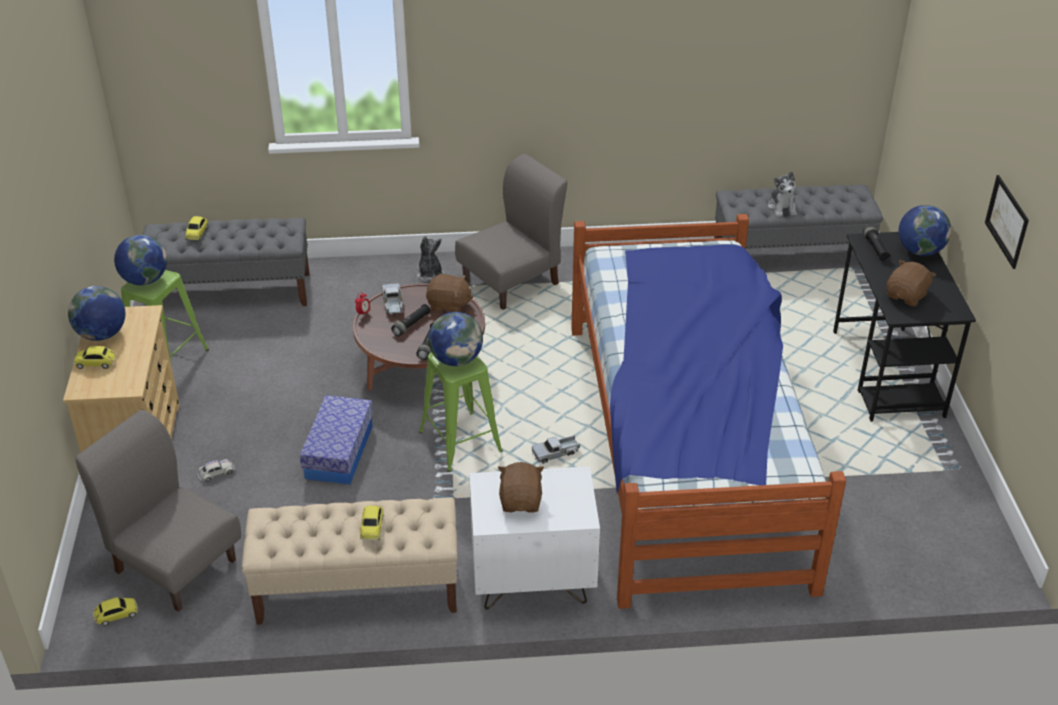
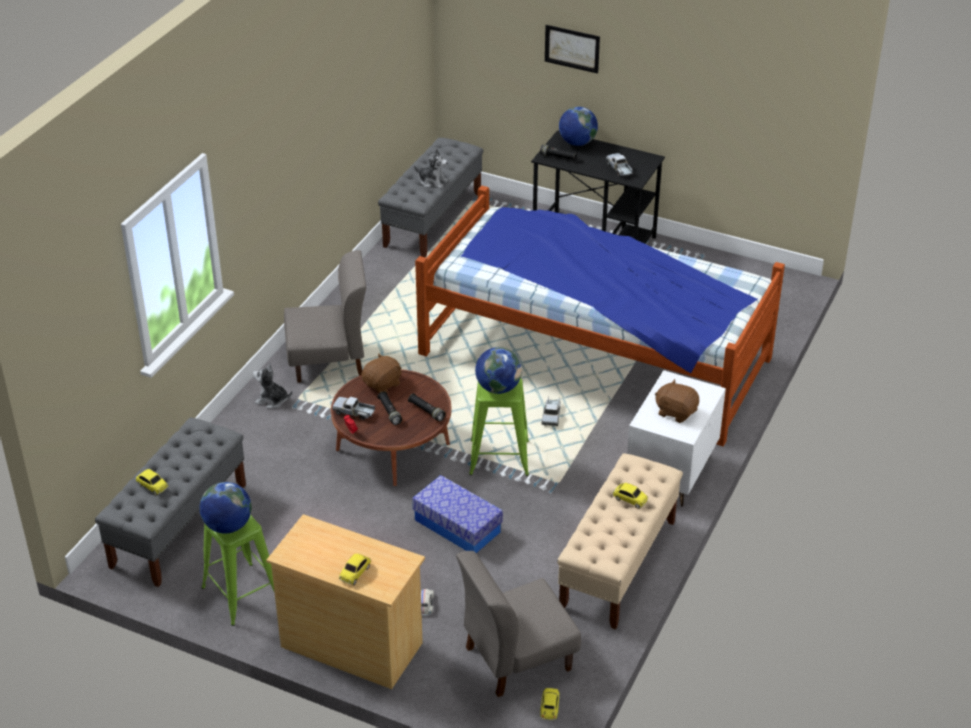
camera: 60 degrees left, 0 degrees up
(102, 334) = (315, 560): globe -> none
(512, 282) = (328, 361): grey chair -> grey chair turned 90 degrees clockwise
(906, 296) = (619, 169): brown plush toy -> toy truck
(1007, 221) = (670, 79): picture -> picture (572, 48)

